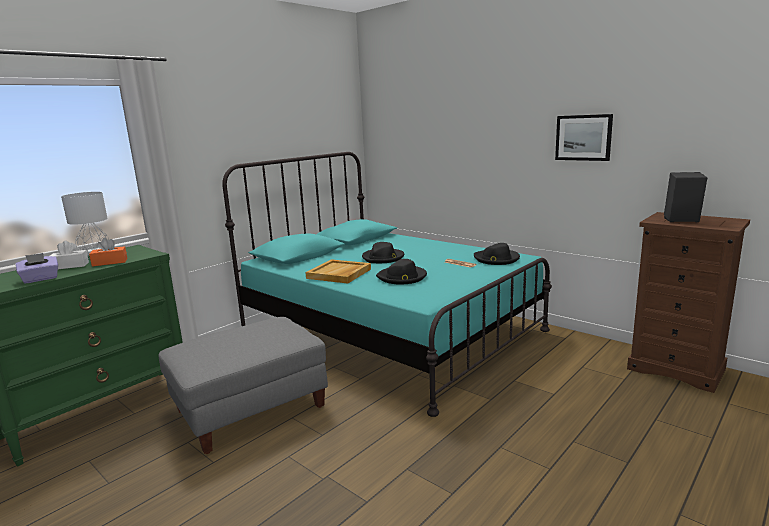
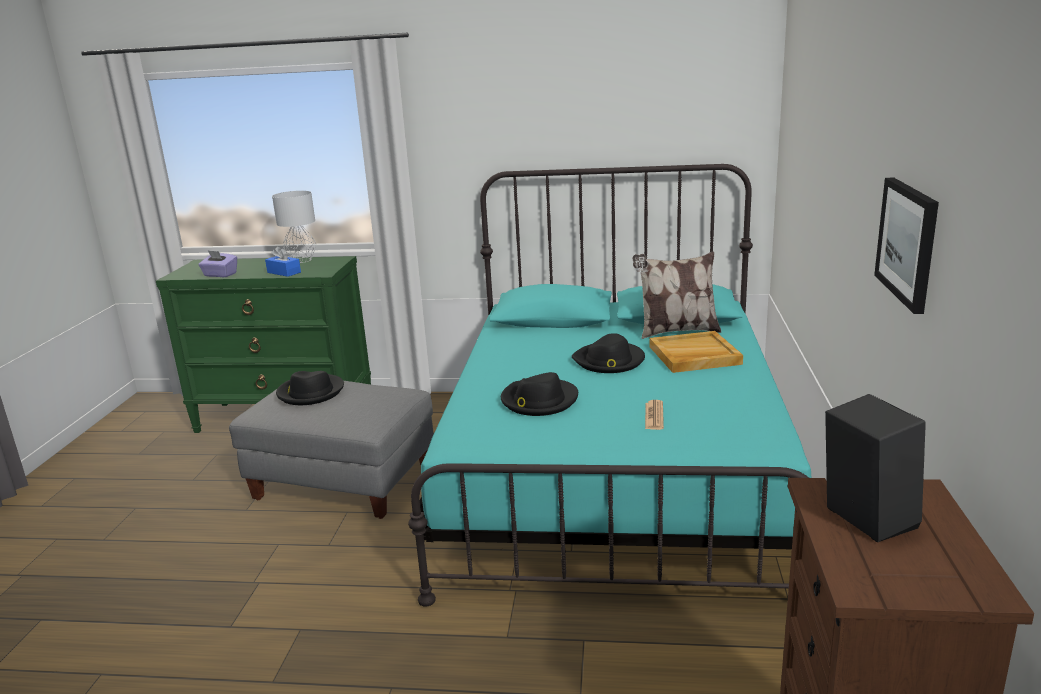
camera: 55 degrees right, 5 degrees up
(70, 266) = (263, 266): white tissue box -> none
(110, 262) = (284, 272): orange tissue box -> blue tissue box
(339, 274) = (508, 363): beige tray -> beige tray (694, 355)
(375, 242) = (676, 331): none -> pillow
(496, 259) = (720, 434): black hat -> black hat (310, 392)

